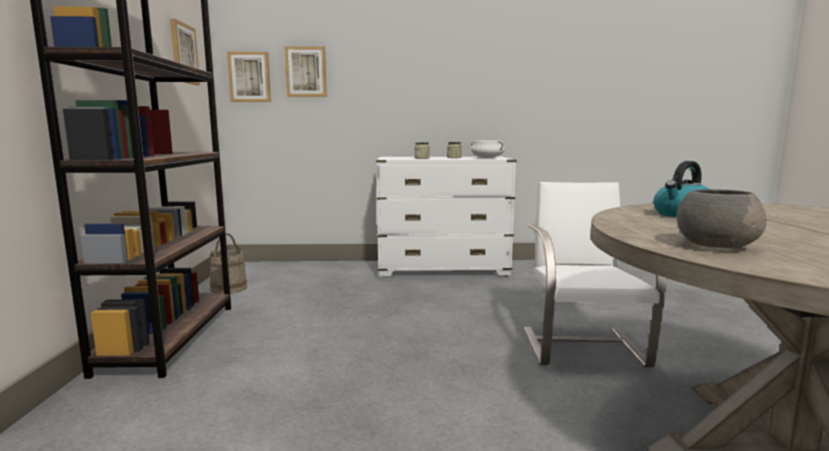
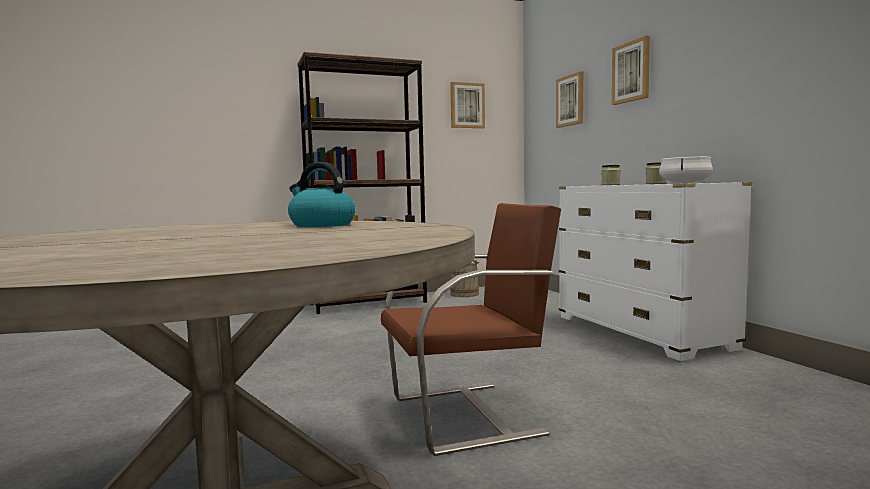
camera: 70 degrees right, 5 degrees down
(249, 77) = (539, 114): picture -> picture (631, 72)
(583, 345) = (468, 415): white chair -> brown chair
(714, 246) = (156, 228): grey bowl -> none

